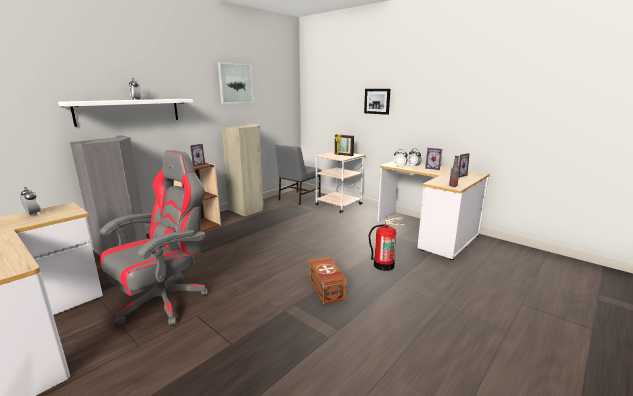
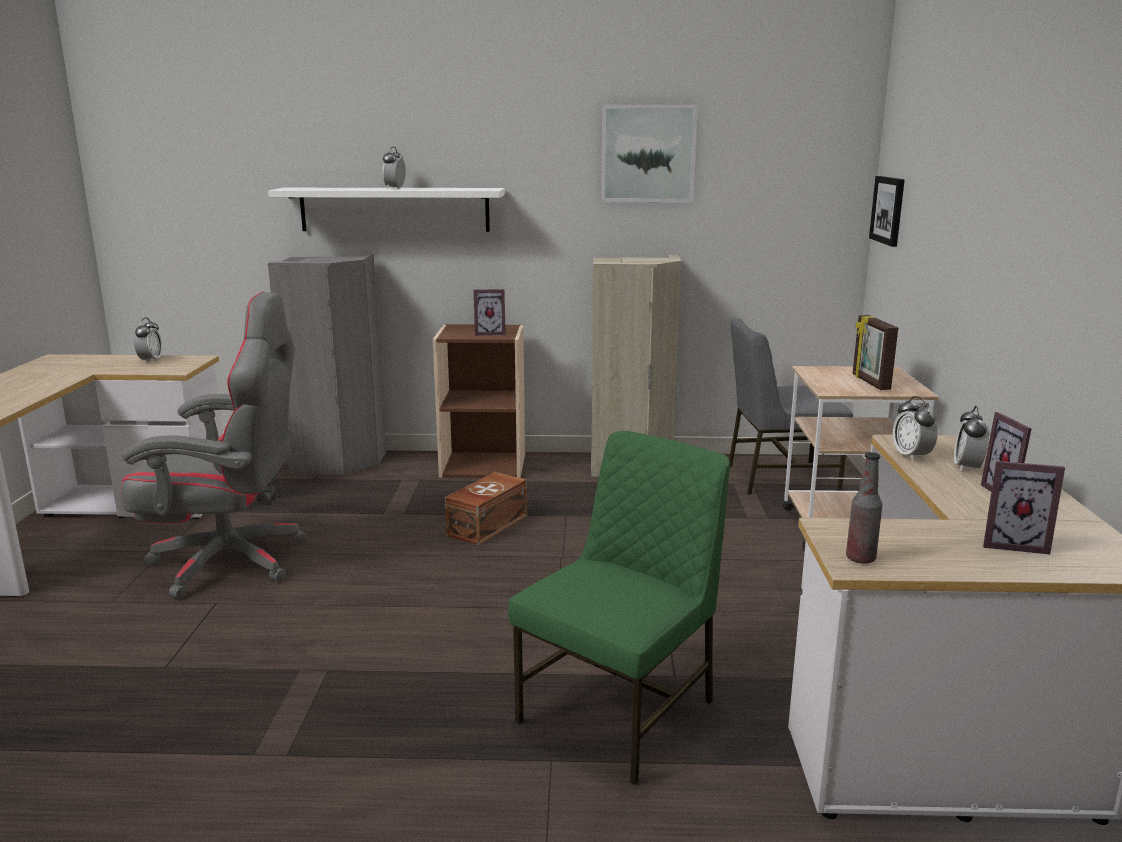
camera: 50 degrees right, 0 degrees up
(326, 289) = (420, 680): brown storage box -> brown storage box (486, 525)
(377, 101) = (986, 223): picture -> picture (888, 210)
(383, 265) = (621, 711): fire extinguisher -> green chair

